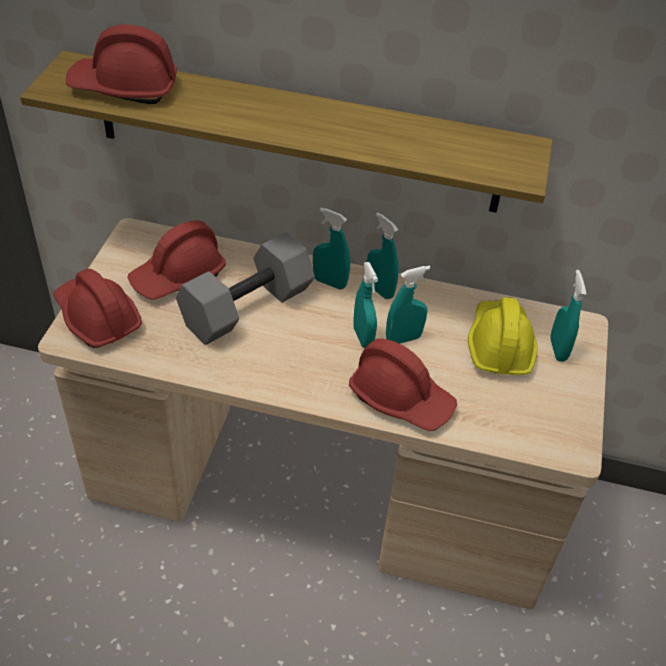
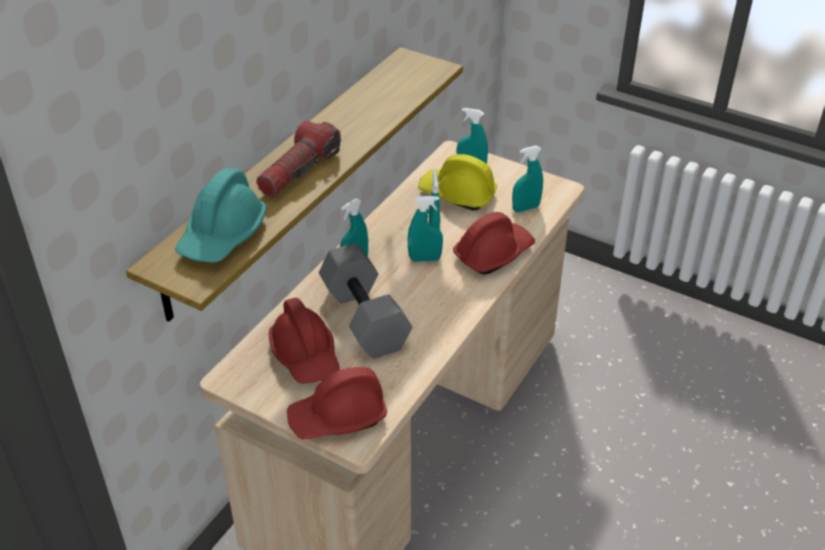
camera: 70 degrees left, 5 degrees down
(124, 88) = (223, 235): red hard hat -> turquoise hard hat
(250, 111) = (299, 170): none -> flashlight
(379, 290) = (375, 239): turquoise spray bottle -> turquoise spray bottle (526, 208)

